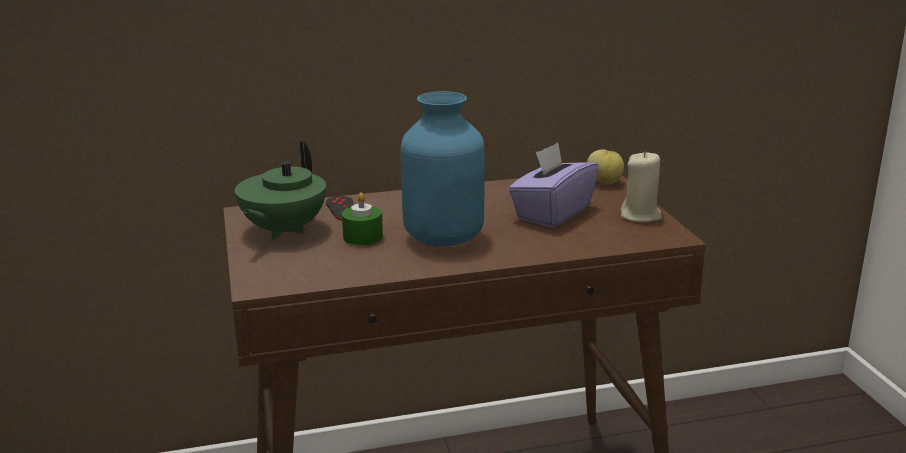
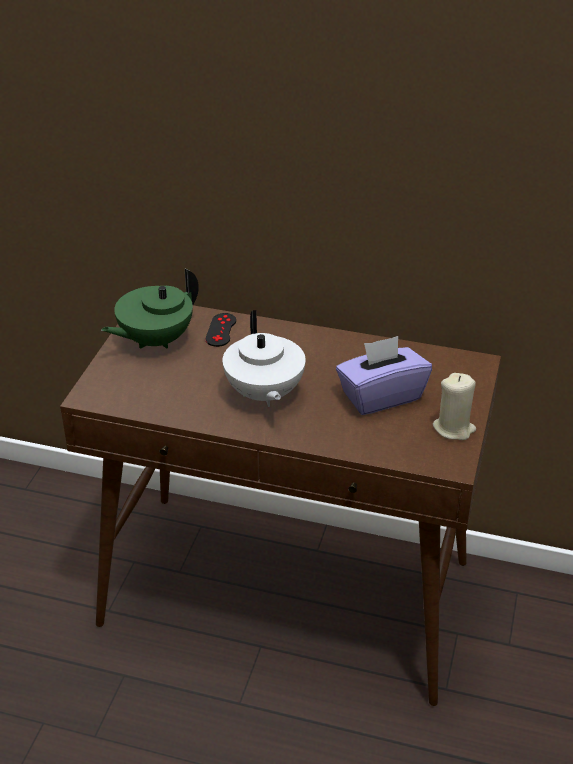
camera: 30 degrees right, 15 degrees up
(363, 237) = (205, 369): green candle -> none
(443, 238) = (263, 394): blue vase -> white teapot
(604, 182) = (469, 373): apple -> none

